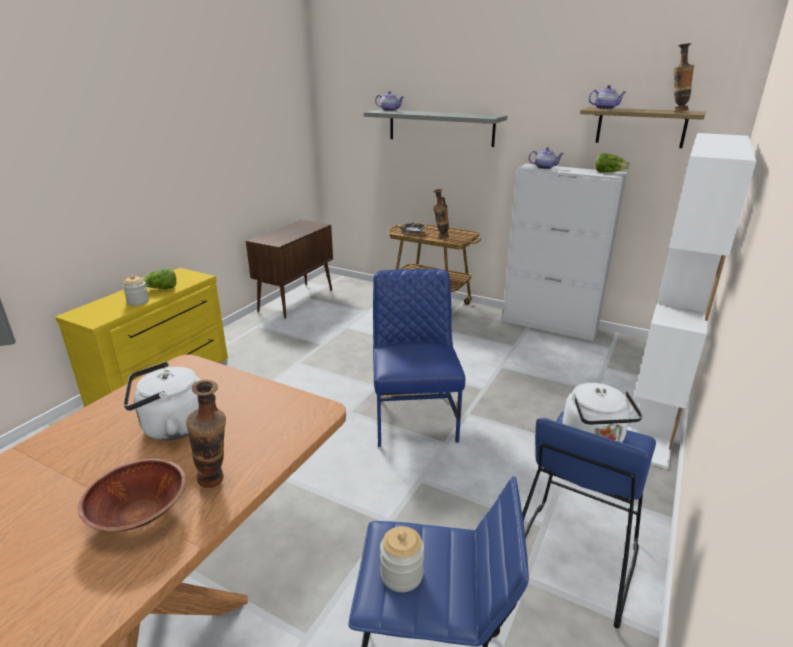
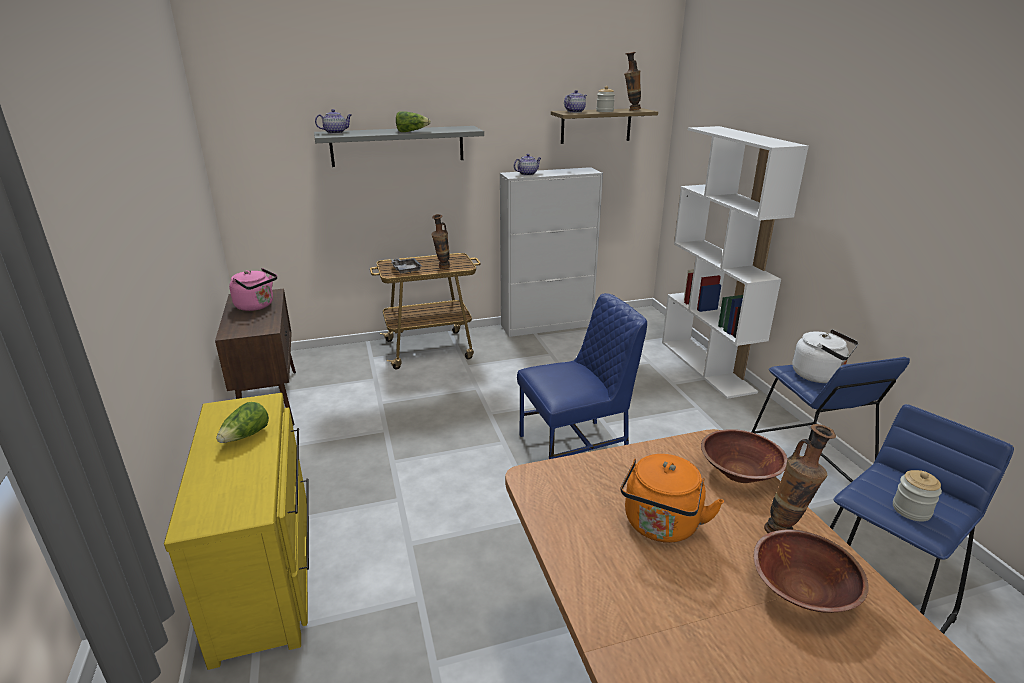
camera: 45 degrees left, 0 degrees up
(138, 301) = (252, 464): jar -> jar (604, 111)
(171, 427) = (661, 526): white kettle -> orange kettle
(284, 436) = (739, 473): none -> brown bowl
(298, 230) = (257, 306): none -> pink kettle
(414, 417) = (575, 448): blue chair -> blue chair turned 120 degrees clockwise
(609, 173) = (583, 170): lettuce -> lettuce (411, 131)

